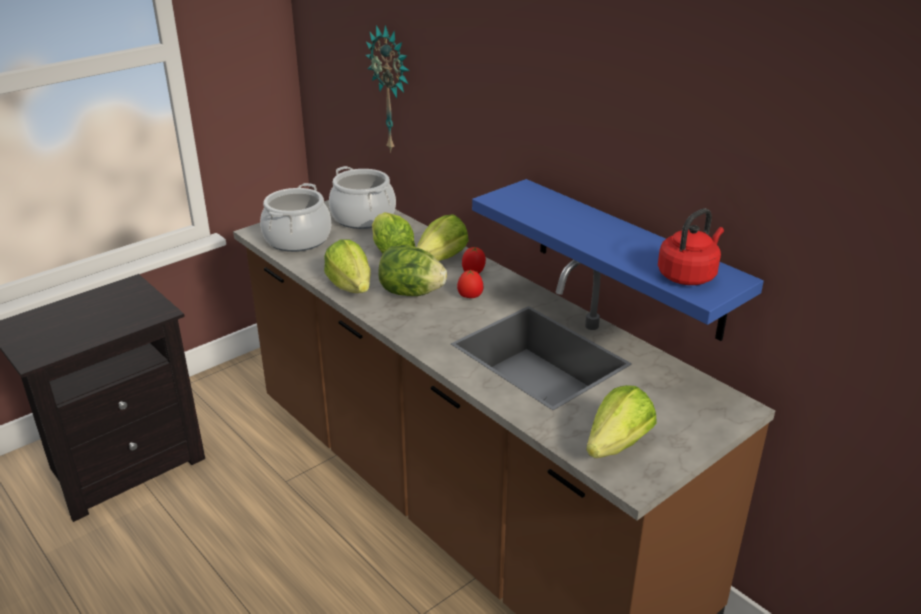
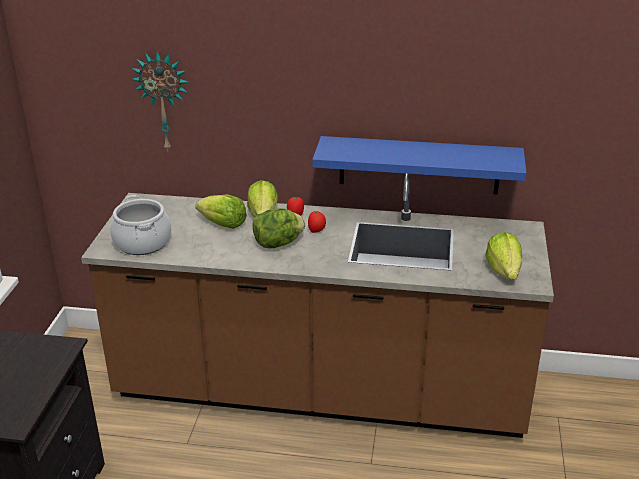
camera: 40 degrees left, 0 degrees up
(351, 286) = (234, 256): lettuce -> none
(363, 217) = (165, 210): cooking pot -> none
(688, 275) = (490, 158): red kettle -> none

